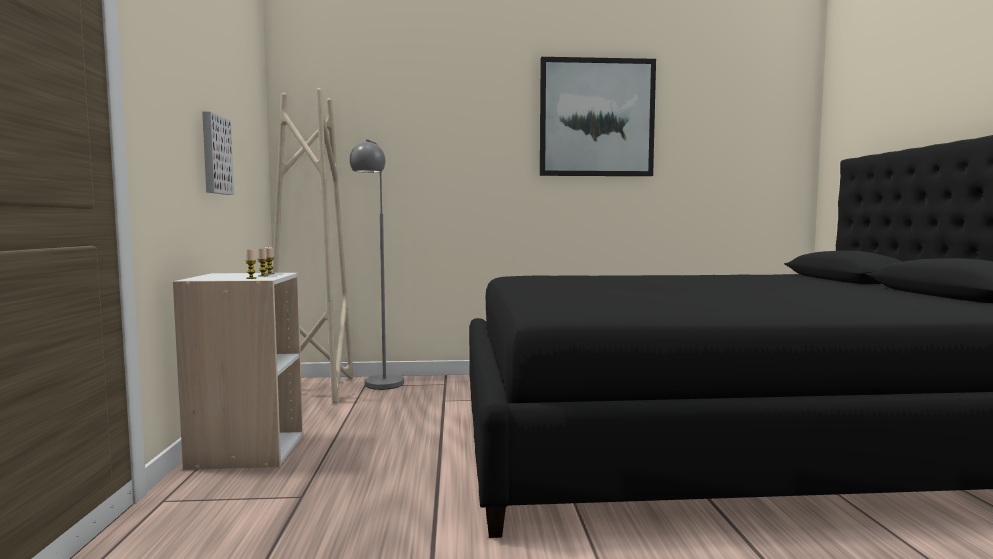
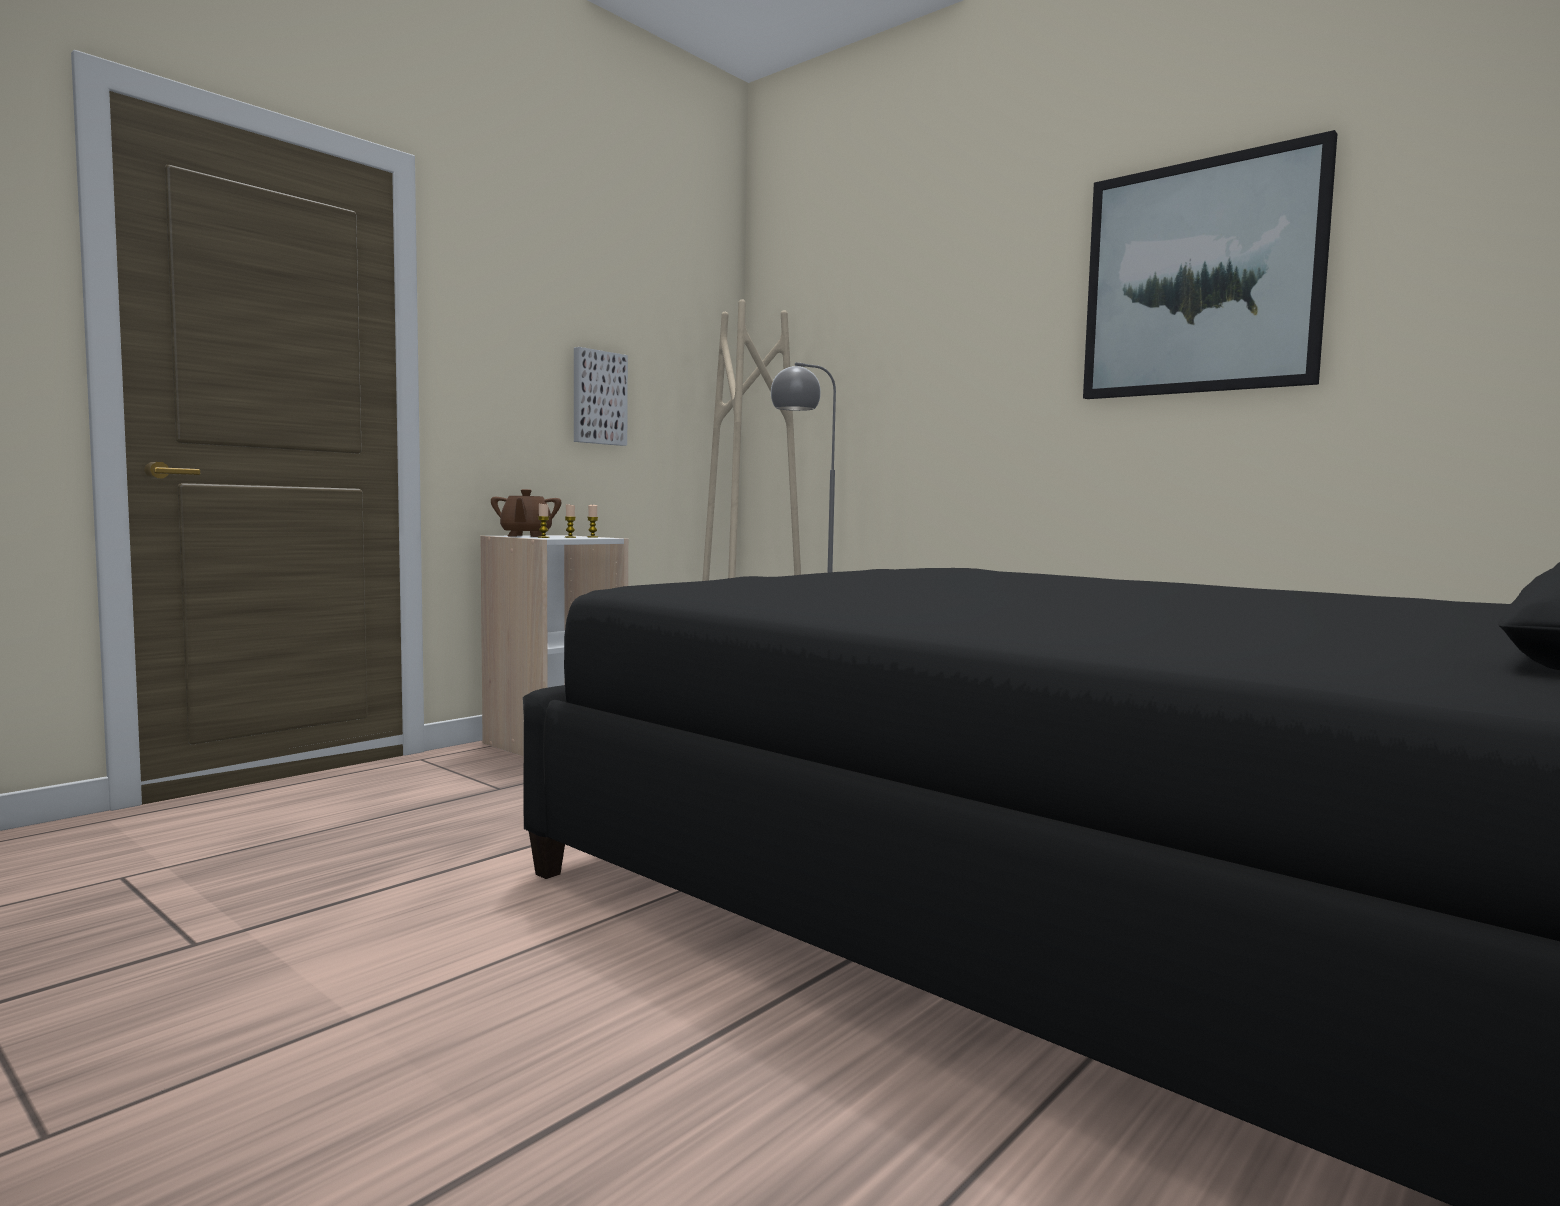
camera: 45 degrees right, 0 degrees up
(216, 278) = (526, 536): none -> brown teapot

